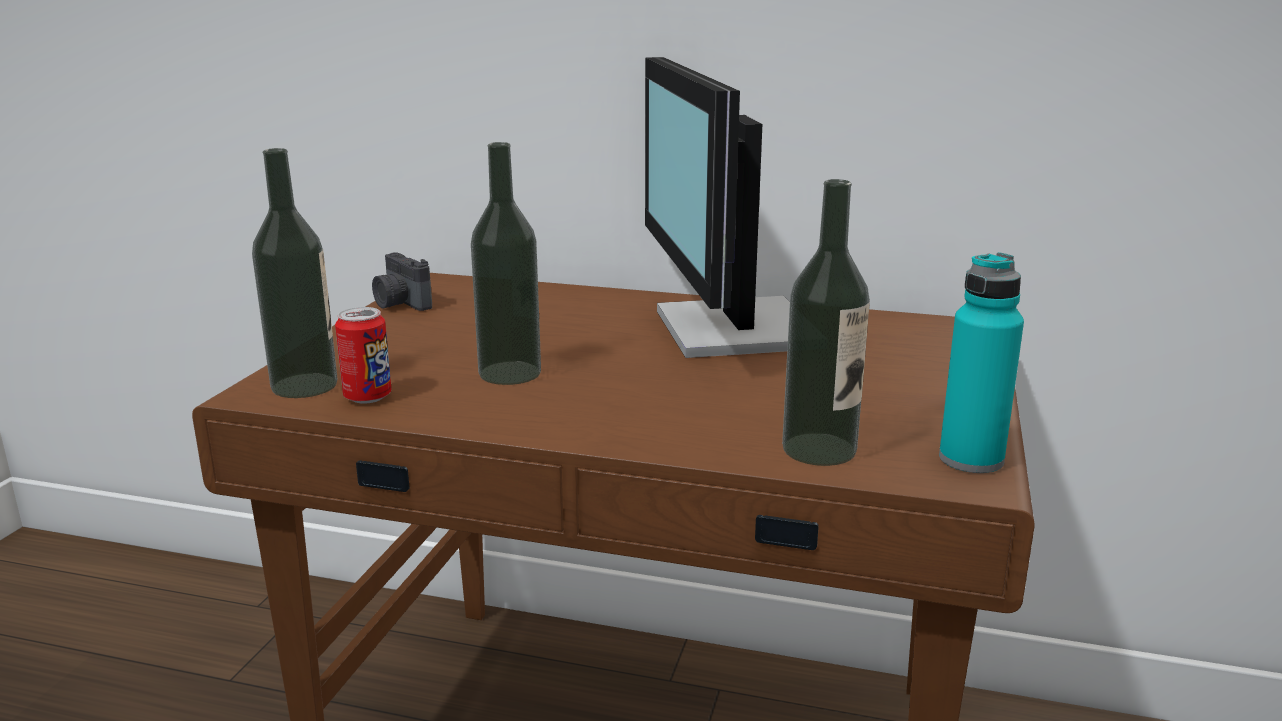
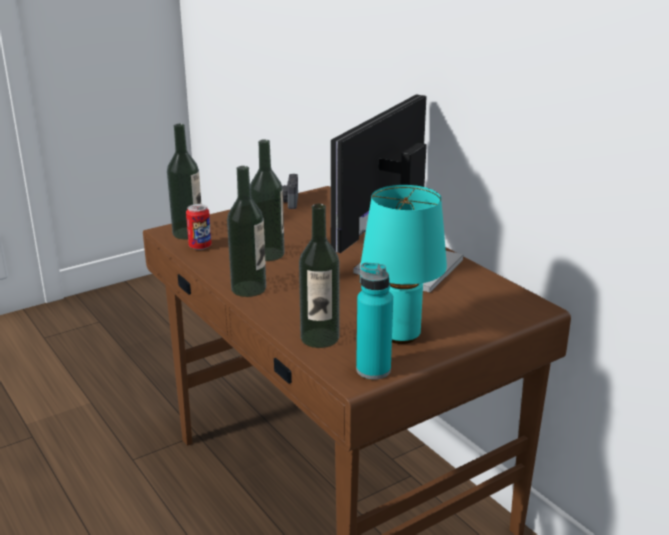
camera: 40 degrees right, 5 degrees up
(576, 426) = (248, 289): none -> bottle
(903, 407) = (399, 335): none -> turquoise table lamp

